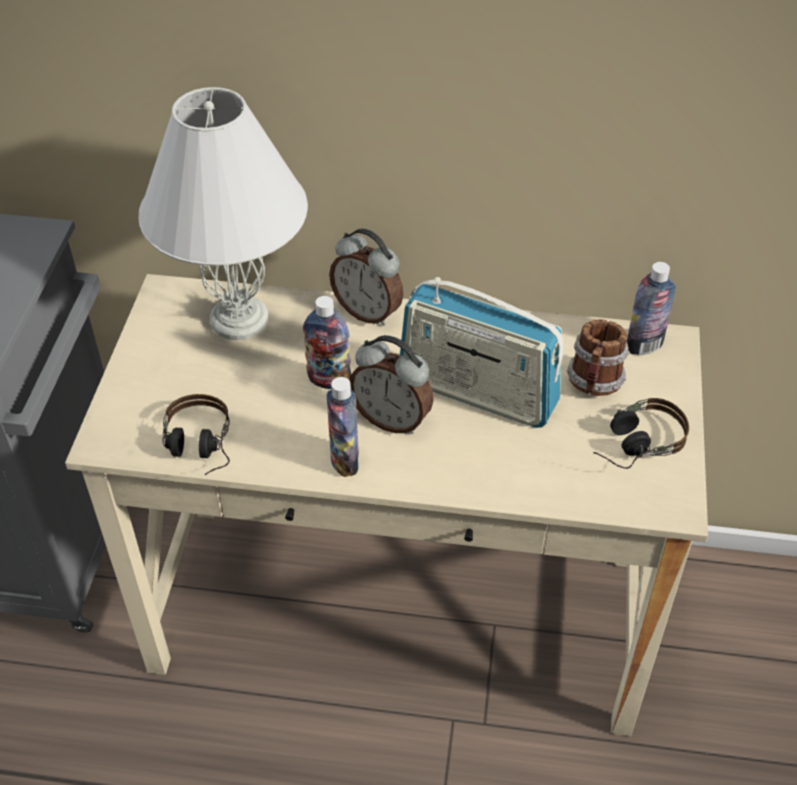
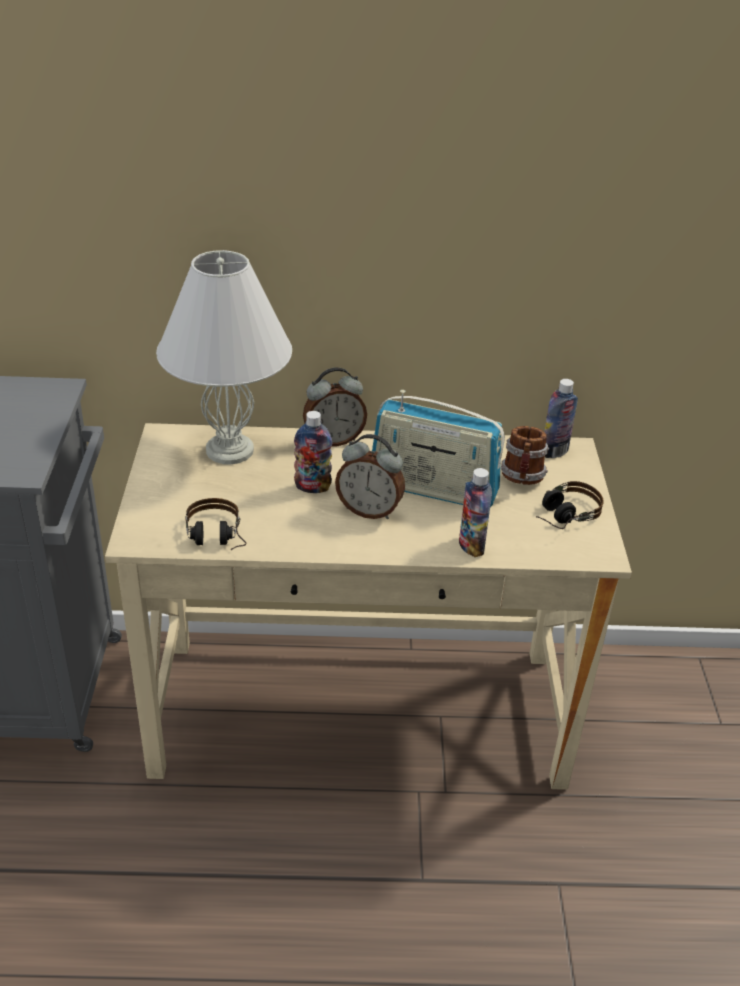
camera: 10 degrees left, 10 degrees down
(345, 461) = (337, 540): bottle -> bottle (471, 546)
(368, 312) = (333, 440): alarm clock -> alarm clock turned 45 degrees counterclockwise

